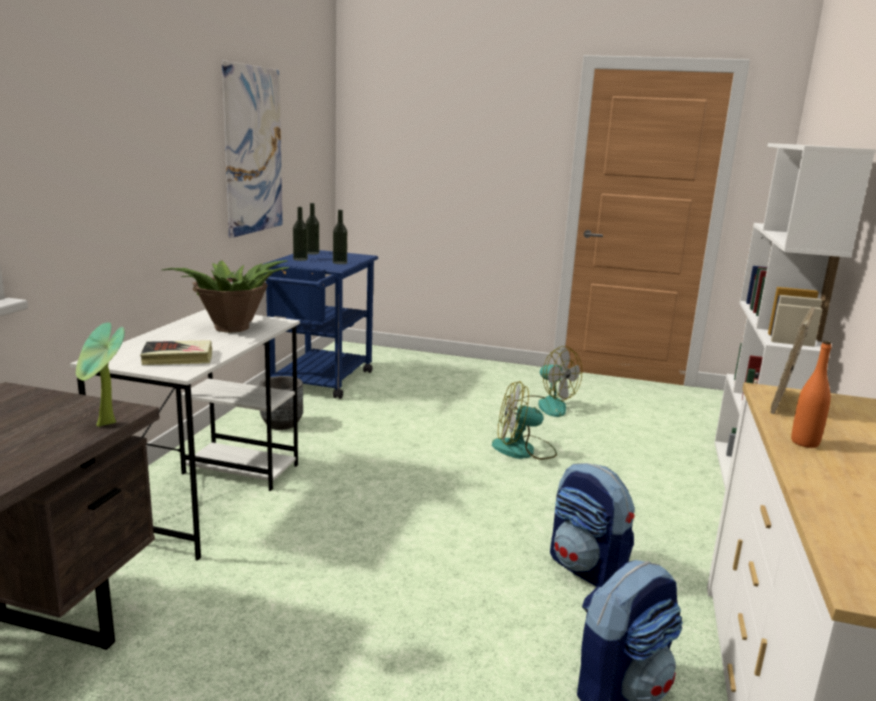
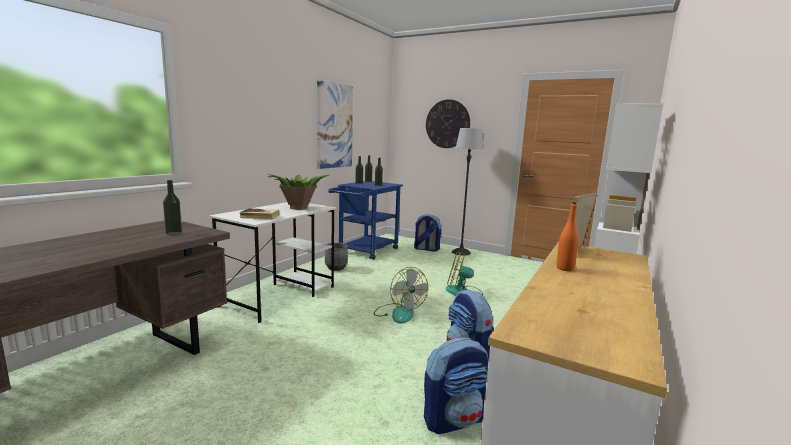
camera: 15 degrees right, 5 degrees down
(48, 423) = (174, 233): none -> bottle
(105, 425) = (197, 236): potted plant -> none
(421, 368) = (426, 249): none -> backpack
(448, 140) = (447, 124): none -> wall clock
(482, 370) = (461, 252): none -> floor lamp
(545, 406) = (489, 272): fan -> fan (398, 313)

